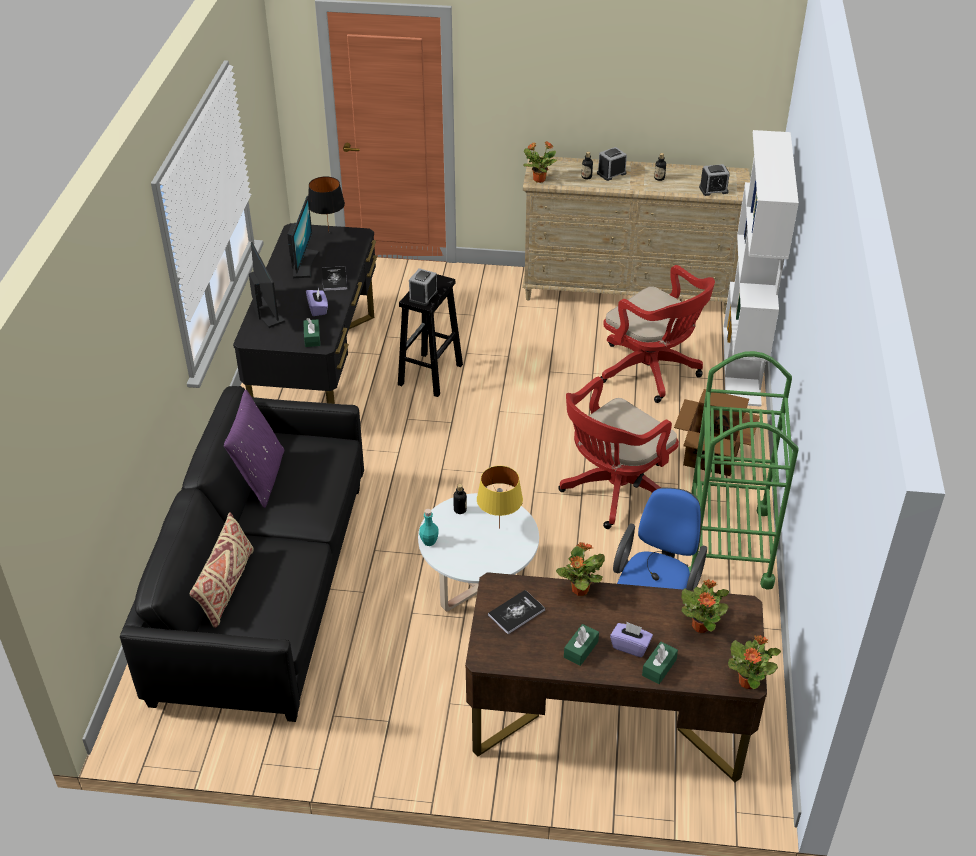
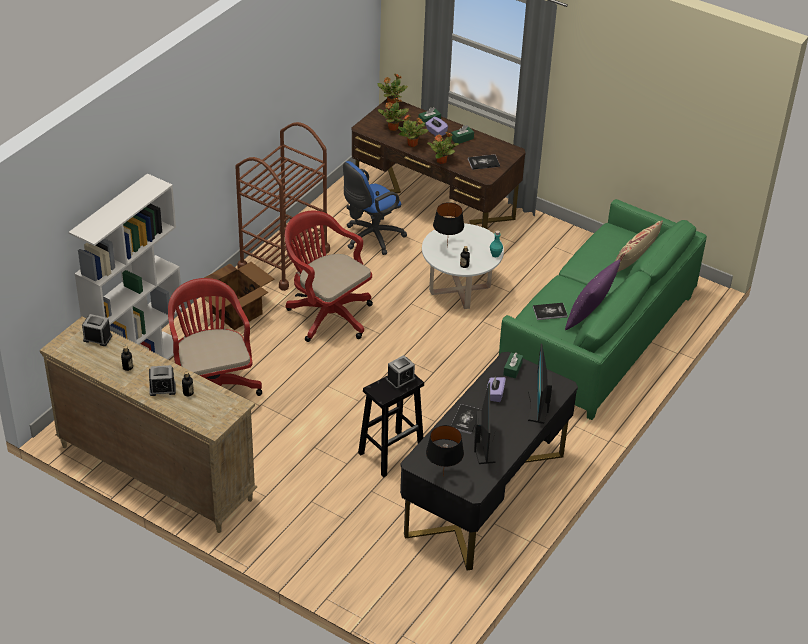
camera: 155 degrees left, 0 degrees up
(264, 589) = (597, 337): black sofa -> green sofa
(304, 264) = (484, 446): monitor -> monitor turned 150 degrees clockwise
(312, 464) = (550, 312): none -> book
(500, 528) = (447, 247): yellow table lamp -> black table lamp
(539, 179) = (233, 406): potted plant -> potted plant (412, 144)
(613, 492) = (326, 314): red office chair -> red office chair turned 120 degrees counterclockwise
(728, 544) = (284, 259): green cart -> brown cart

